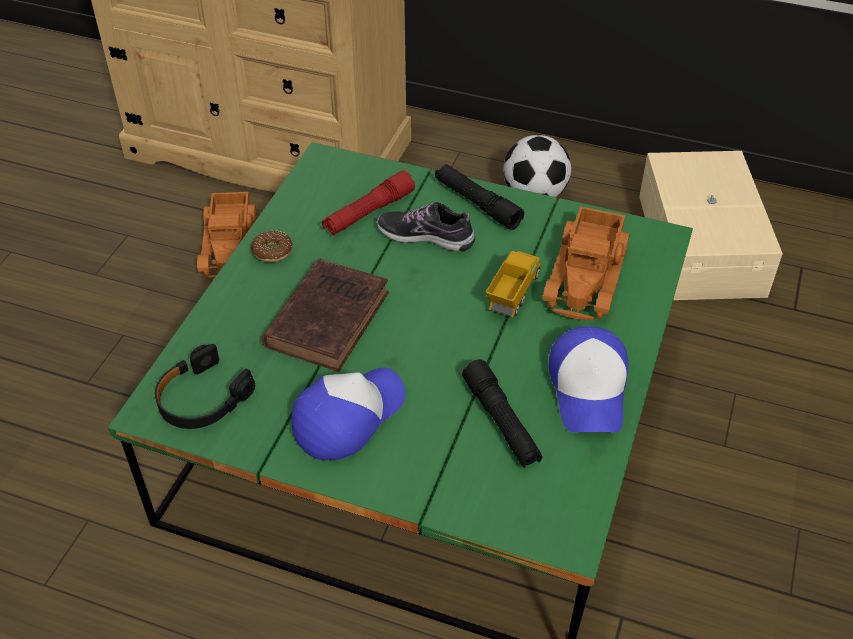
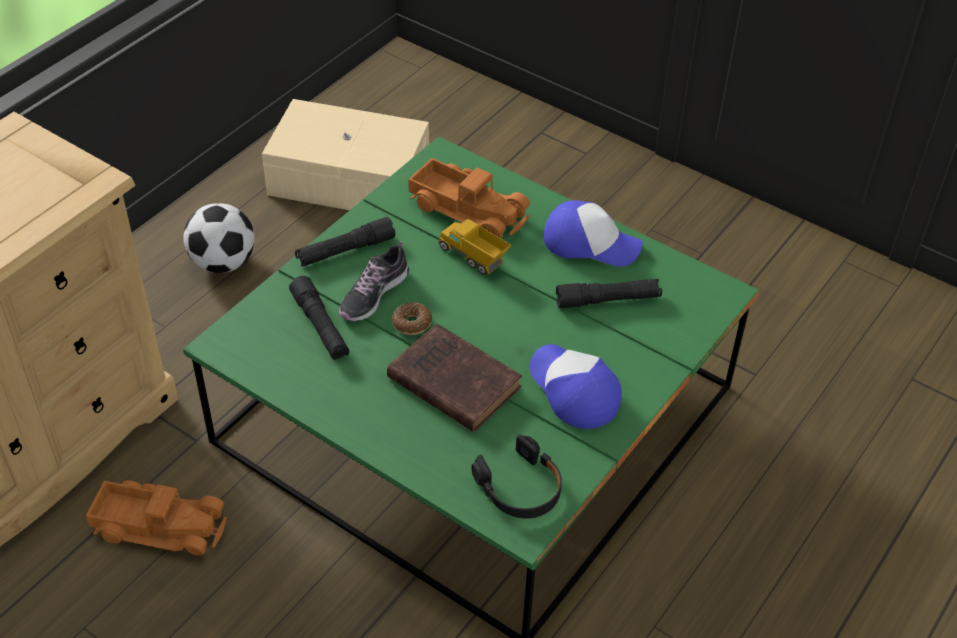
camera: 75 degrees left, 0 degrees up
(272, 251) = (343, 407): donut -> donut (412, 323)
(369, 212) = (320, 326): red flashlight -> black flashlight

